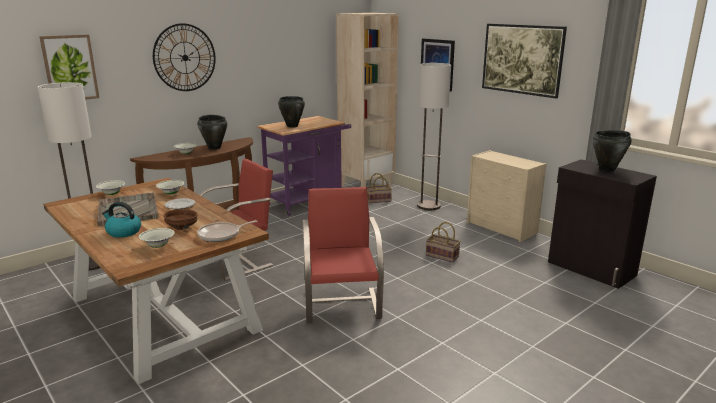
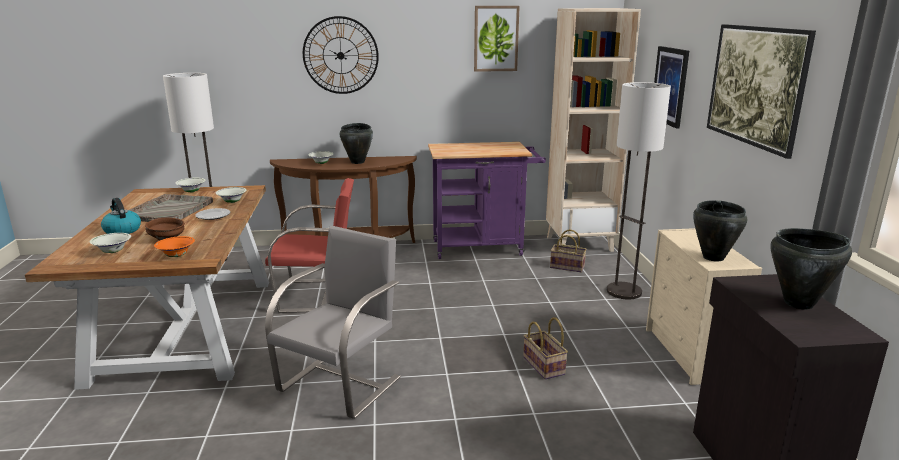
camera: 35 degrees right, 0 degrees up
(70, 68) = (214, 59): picture -> picture (496, 38)
(221, 235) = (176, 256): frying pan -> orange bowl
(292, 126) = (461, 149): black cooking pot -> black cooking pot (713, 257)
(342, 304) = (341, 383): red chair -> grey chair

